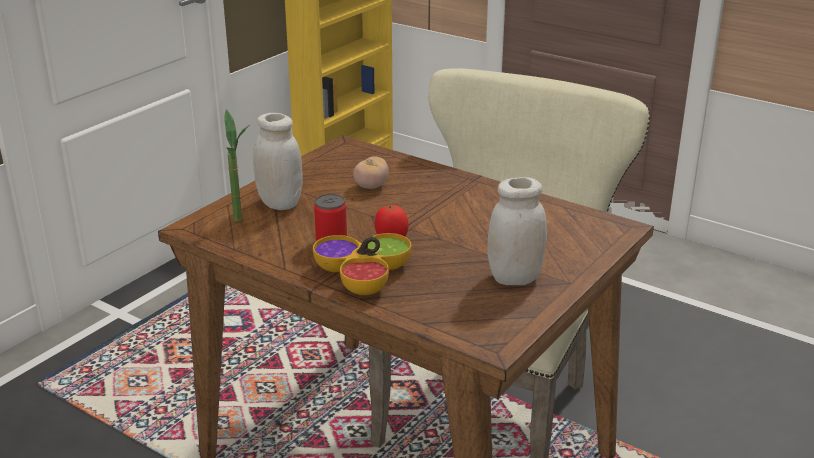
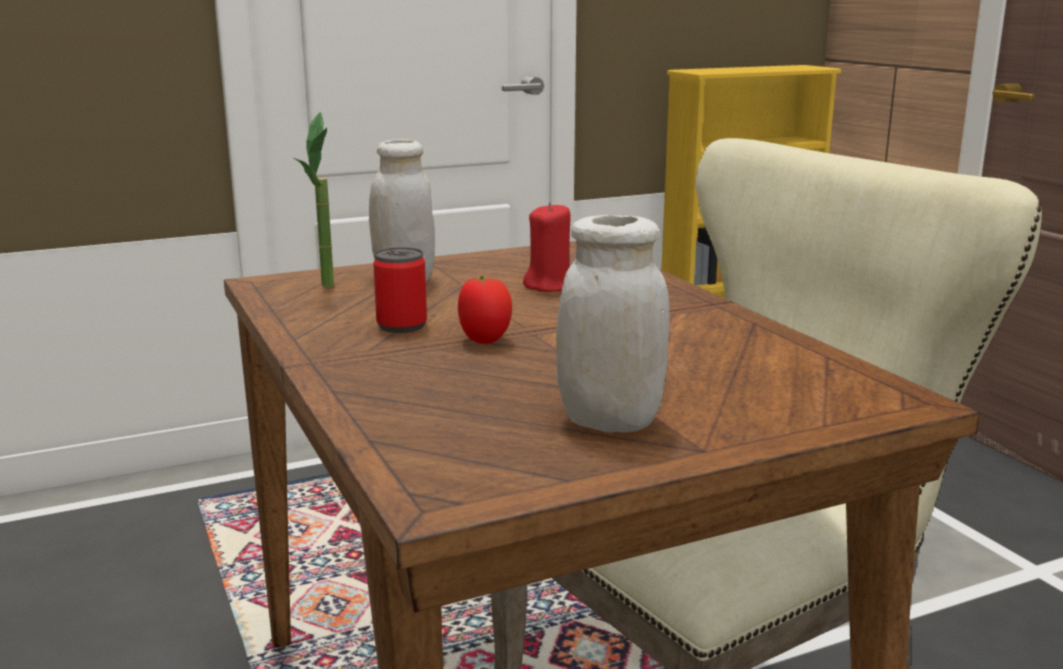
camera: 30 degrees right, 10 degrees down
(363, 274) = (384, 365): bowl -> none
(371, 186) = (549, 286): tomato -> red candle

